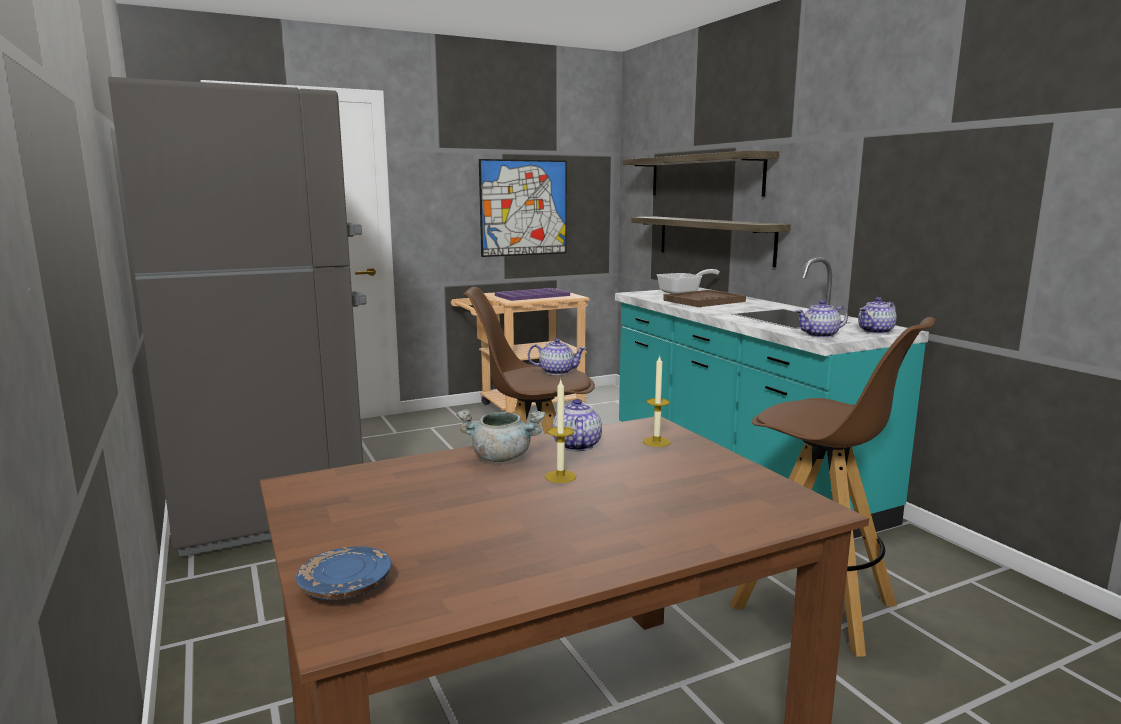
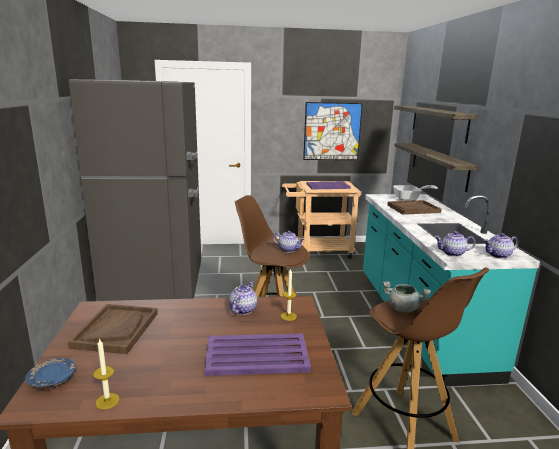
camera: 20 degrees right, 5 degrees up
(385, 503) = (116, 329): none -> brown tray
(501, 457) = (197, 310): grey cooking pot -> grey cooking pot (403, 308)
(560, 476) = (212, 331): candle -> candle (107, 401)
(669, 491) = (258, 355): none -> purple tray

